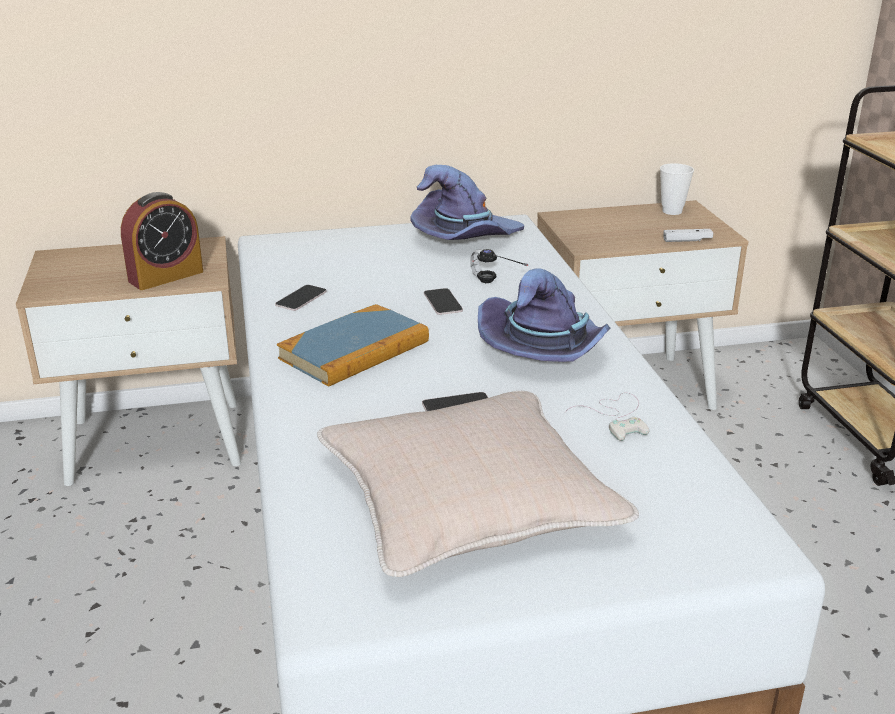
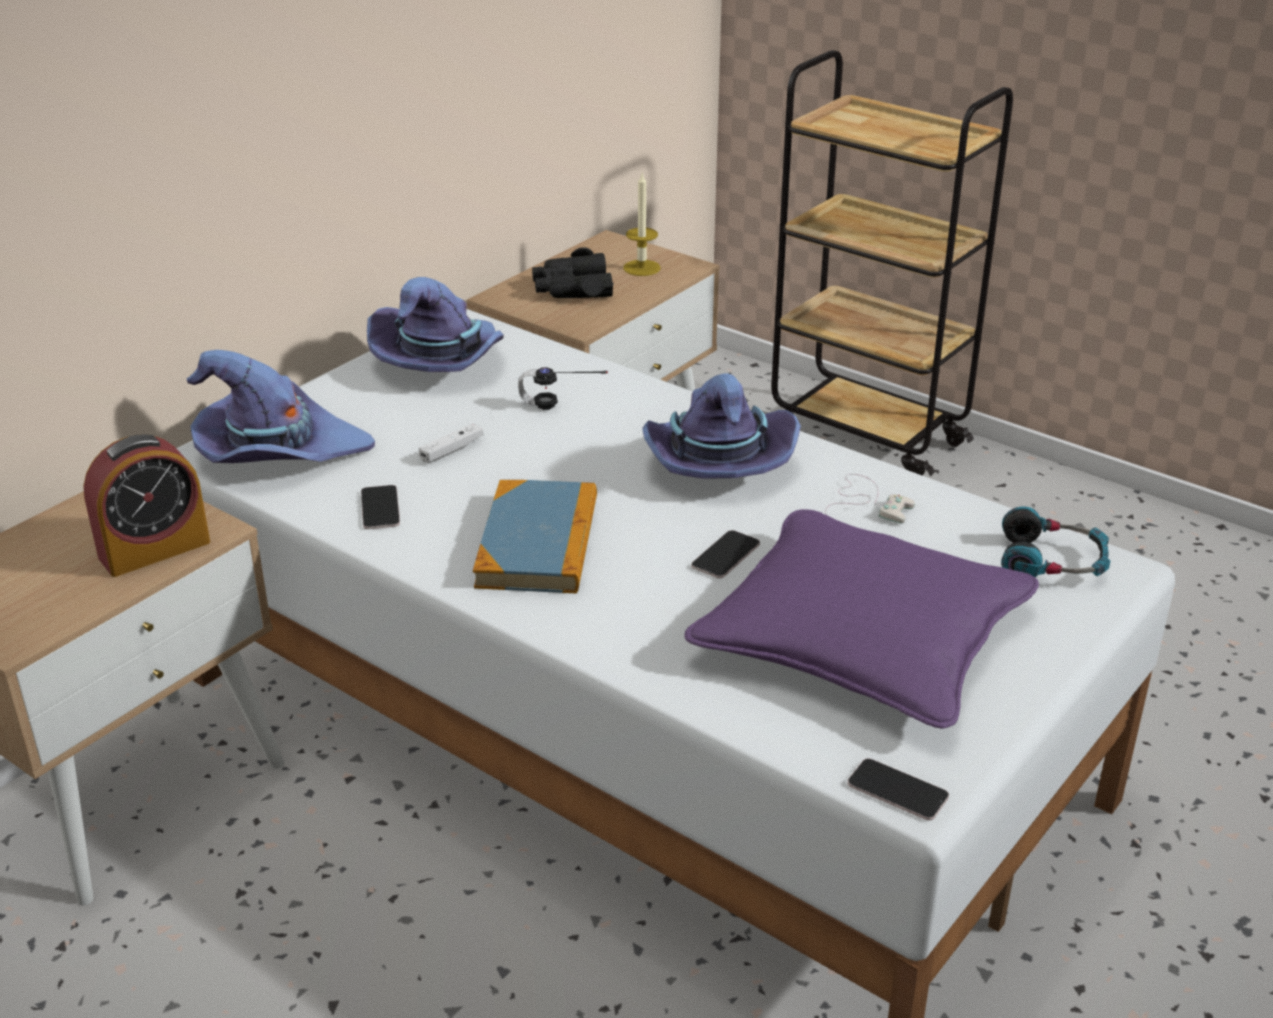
camera: 40 degrees left, 5 degrees up
(166, 276) = (154, 549): alarm clock -> alarm clock turned 45 degrees clockwise
(298, 252) = (277, 452): none -> purple hat
(443, 302) = (540, 449): phone -> phone (897, 790)
(468, 497) = (862, 635): beige pillow -> purple pillow
(616, 225) = (572, 288): none -> black binoculars
(672, 211) = (603, 252): cup -> none
(685, 227) = (641, 268): none -> candle
(687, 240) = (665, 284): white game controller -> white game controller (451, 450)
(706, 521) = (1052, 562): none -> headphones

